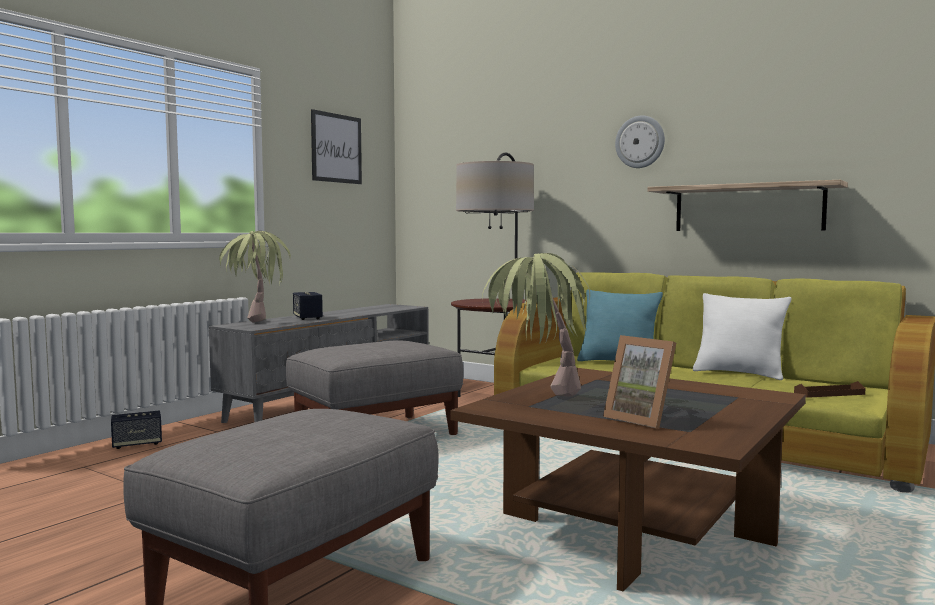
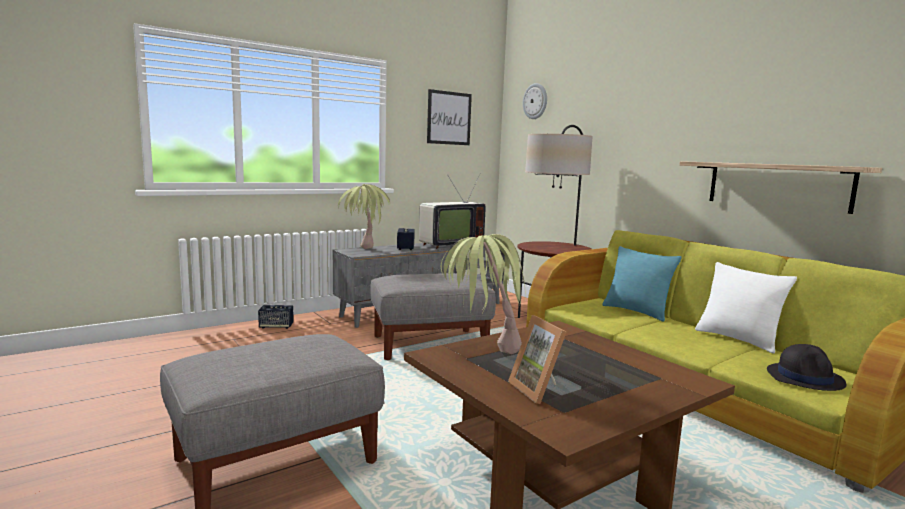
camera: 20 degrees right, 5 degrees up
(357, 311) = (448, 244): none -> television
(640, 142) = (685, 118): wall clock -> wall clock (535, 101)
(829, 393) = (805, 378): brown tray -> black hat

